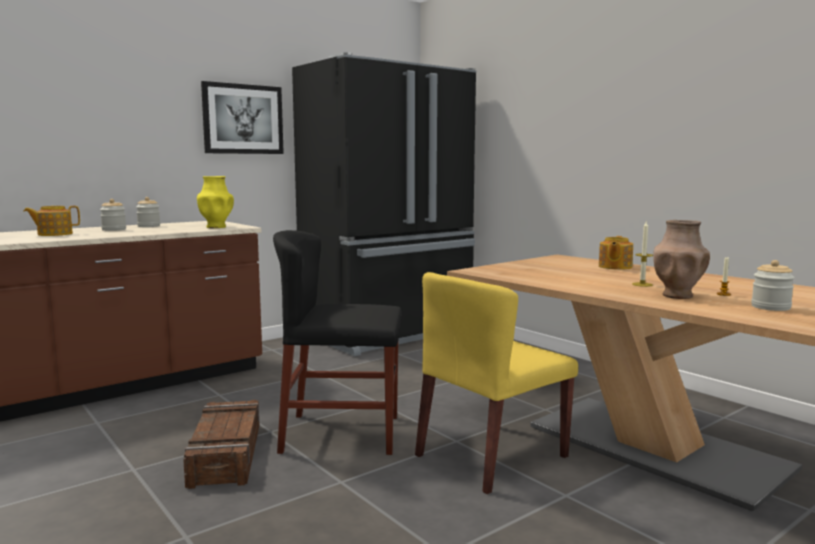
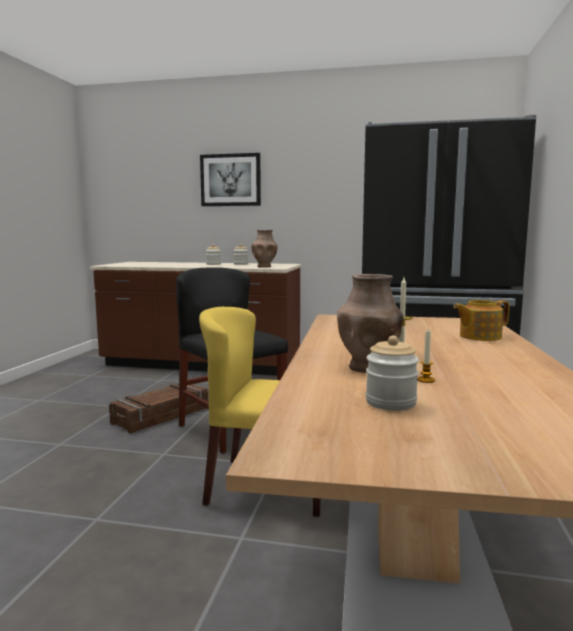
camera: 50 degrees right, 0 degrees up
(54, 234) = (177, 264): teapot -> none
(216, 227) = (264, 267): yellow vase -> brown vase
(243, 119) = (327, 187): picture -> picture (230, 180)

